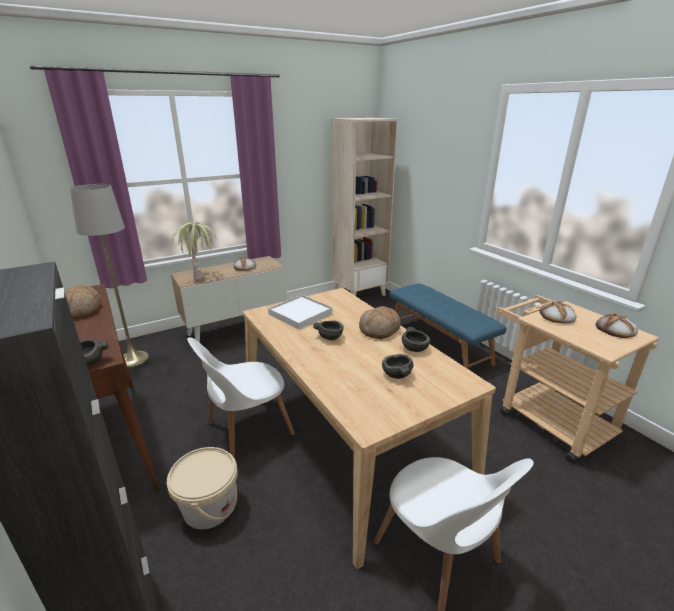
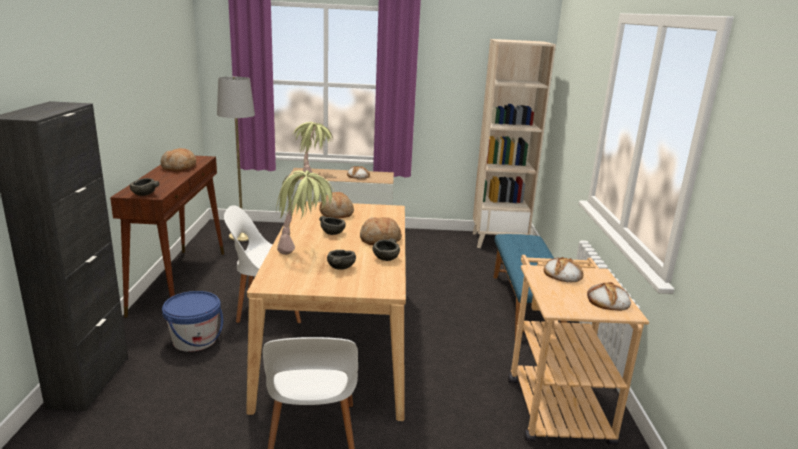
camera: 30 degrees right, 5 degrees down
(209, 507) = (195, 340): beige bucket -> blue bucket
(300, 314) = (336, 213): white tray -> bread
(336, 367) = (304, 250): none -> potted plant

